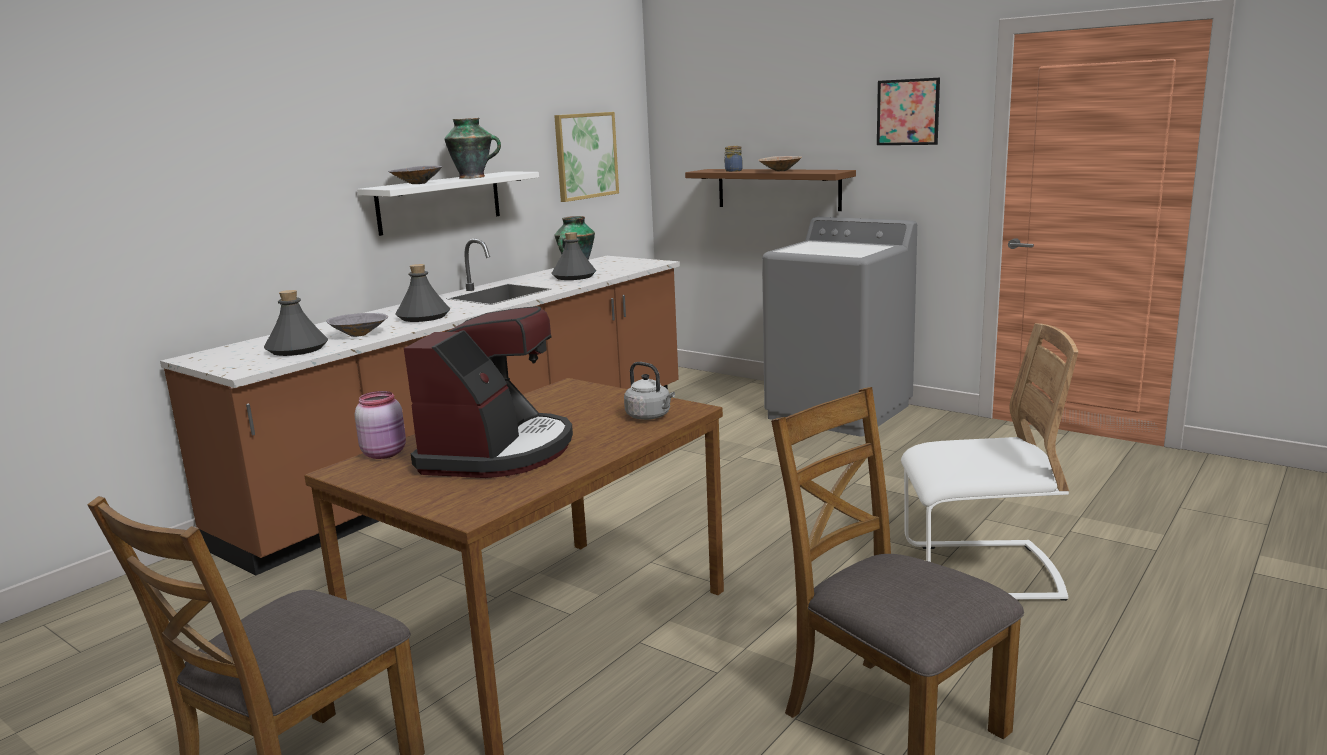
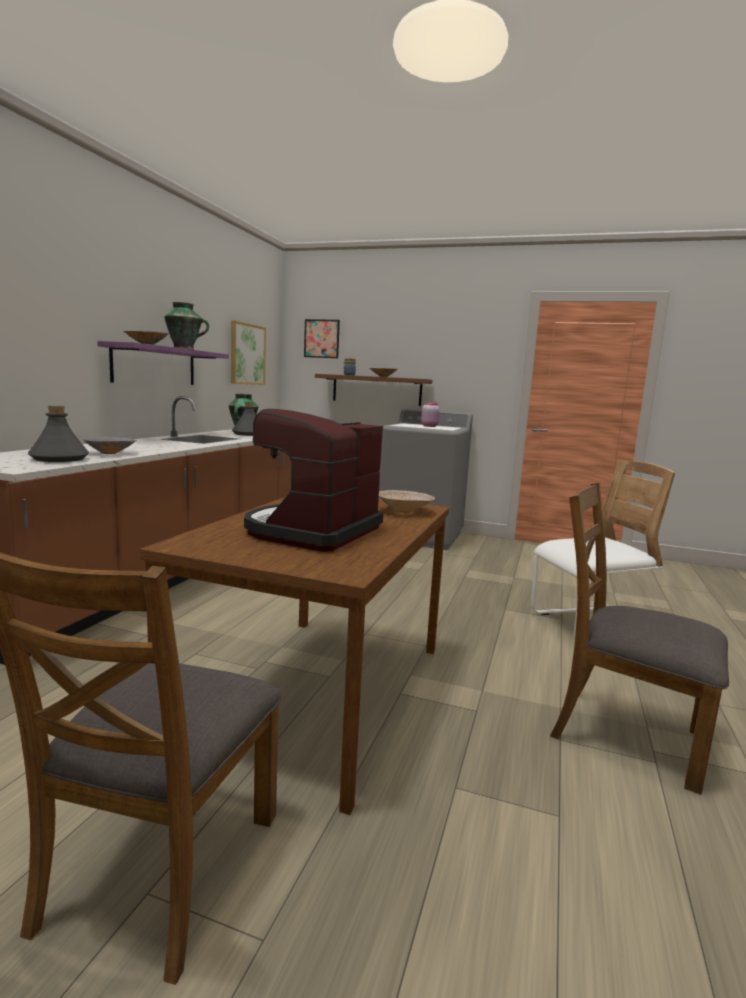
camera: 20 degrees left, 5 degrees down
(385, 453) = (207, 533): pink jar -> pink jar (429, 426)
(423, 317) = (155, 447): grey bottle -> none
(440, 202) = (155, 365): white shelf -> purple shelf
(498, 452) = (312, 531): coffee machine -> coffee machine turned 150 degrees counterclockwise
(650, 416) = (405, 511): grey kettle -> beige bowl
(908, 112) = (469, 344): picture -> picture (321, 338)

